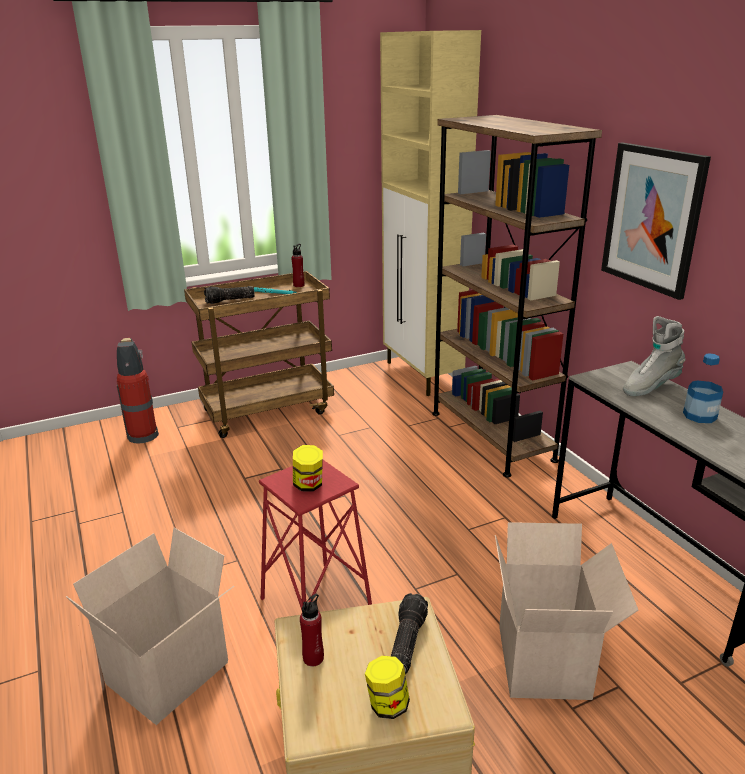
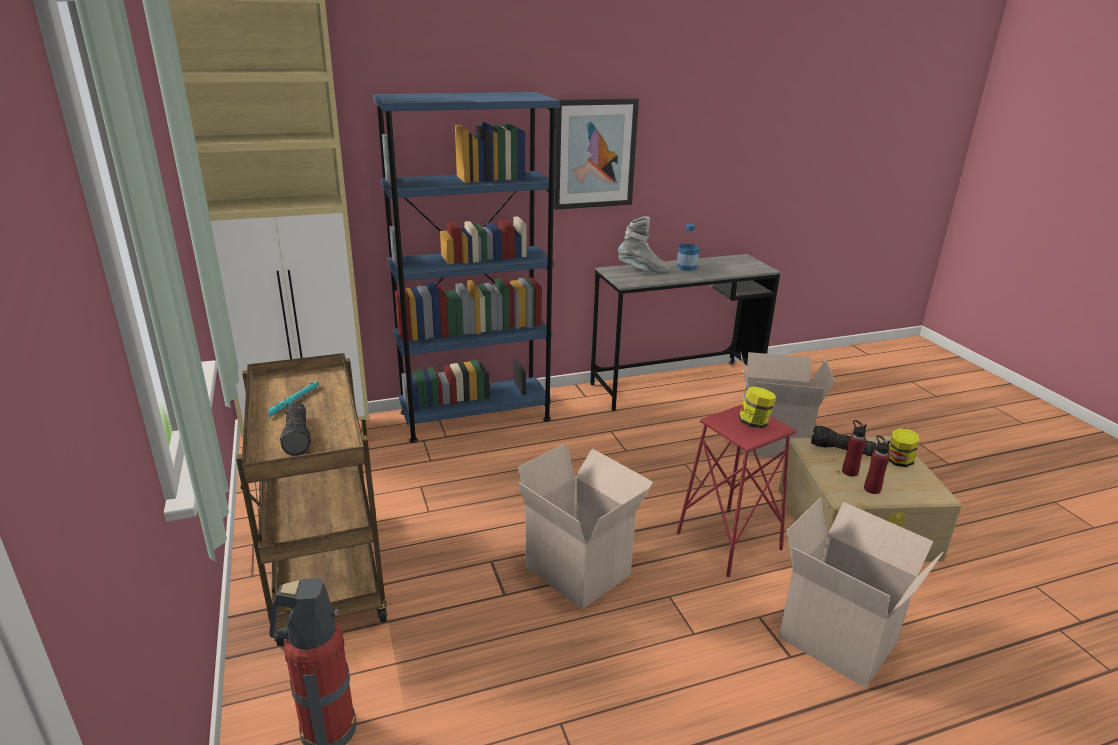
camera: 85 degrees left, 0 degrees up
(271, 511) = (581, 570): none -> cardboard box
(299, 285) = (273, 383): red bottle -> red bottle (849, 472)
(491, 436) = (475, 416): brown bookcase -> blue bookcase
(650, 387) = (643, 270): grey boot -> grey boot turned 60 degrees counterclockwise

